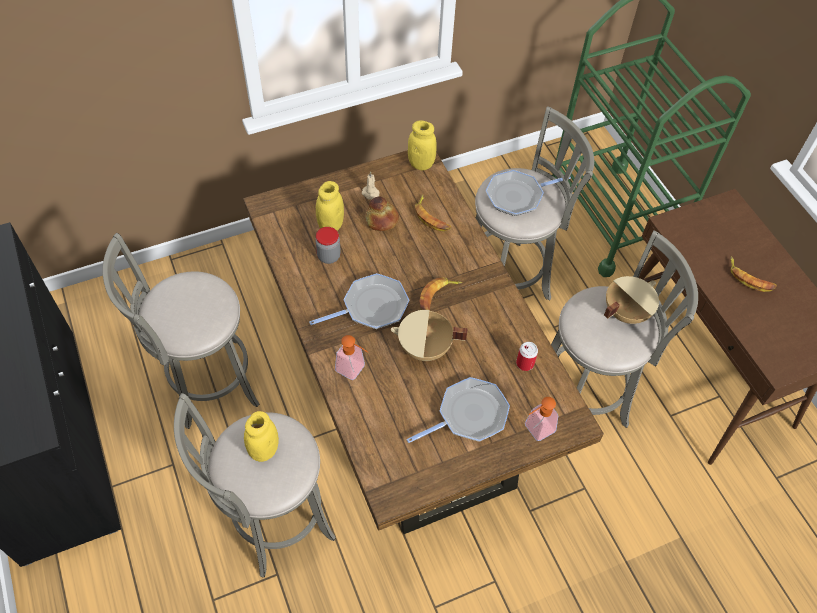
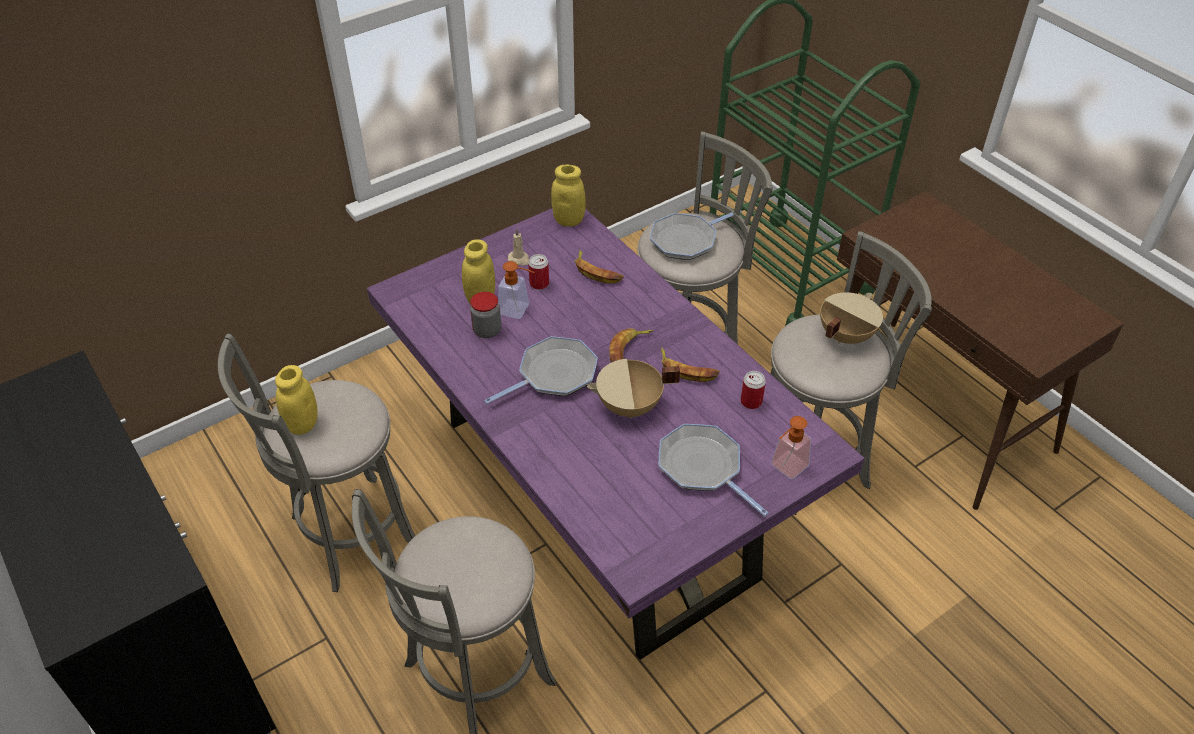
camera: 10 degrees left, 10 degrees down
(264, 450) = (461, 558): yellow jar -> yellow jar (302, 424)
(354, 370) = (552, 445): soap dispenser -> soap dispenser (519, 311)
(381, 220) = (539, 284): bread -> can
(402, 390) = (594, 497): brown dining table -> purple dining table
(469, 415) = (703, 467): frying pan -> frying pan turned 90 degrees counterclockwise
(749, 278) = (972, 274): banana -> banana (687, 369)

